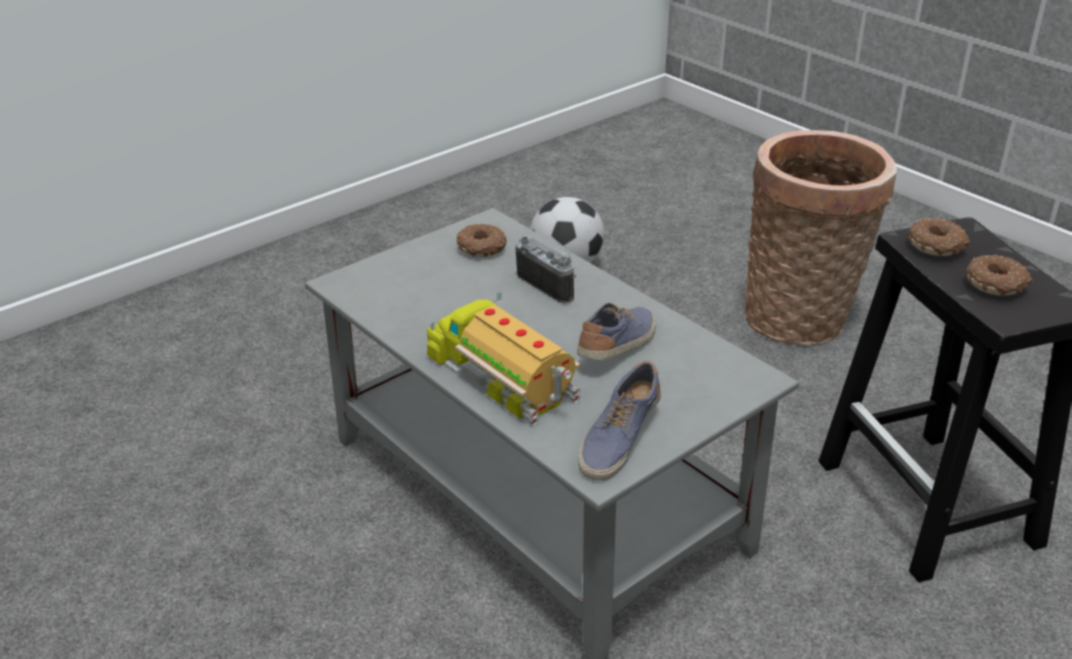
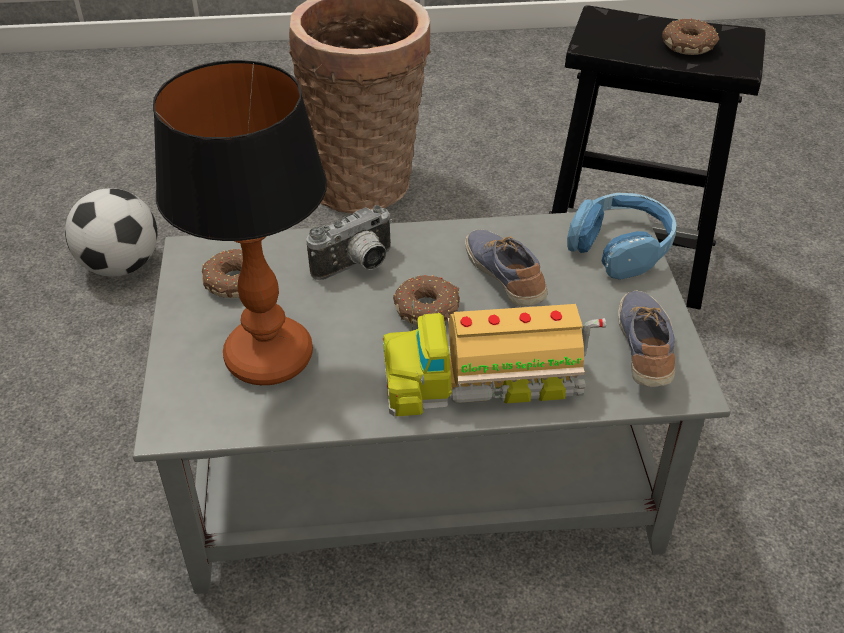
camera: 55 degrees left, 10 degrees up
(429, 289) = (271, 357): none -> table lamp
(552, 283) = (357, 267): camera -> camera turned 150 degrees clockwise
(618, 439) = (645, 349): shoe -> shoe turned 150 degrees counterclockwise
(727, 386) = (620, 247): none -> blue headphones
(937, 246) = (613, 39): donut -> donut (428, 308)

